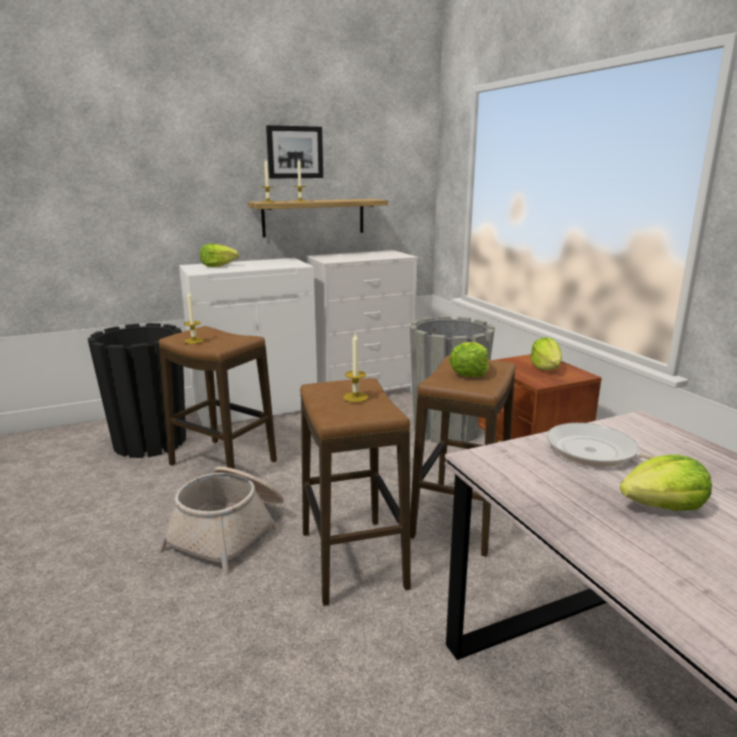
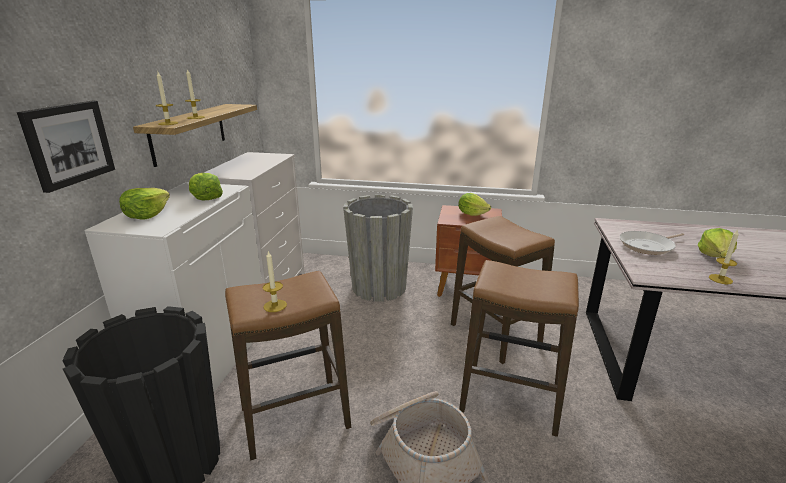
camera: 55 degrees left, 5 degrees up
(294, 152) = (162, 59): picture -> picture (69, 144)
(355, 397) = (522, 277): candle -> candle (720, 279)
(469, 372) = (505, 231): lettuce -> lettuce (205, 197)

